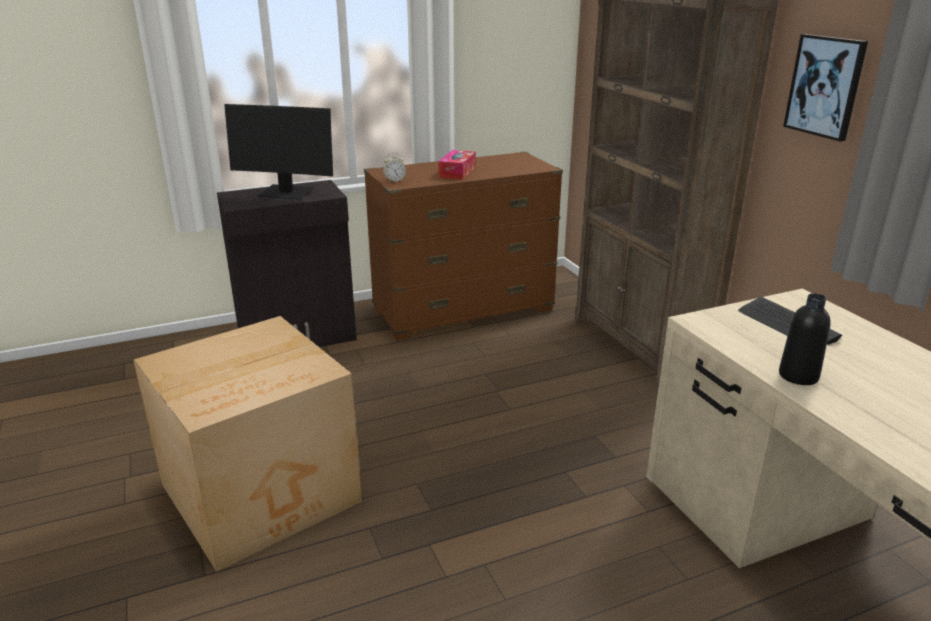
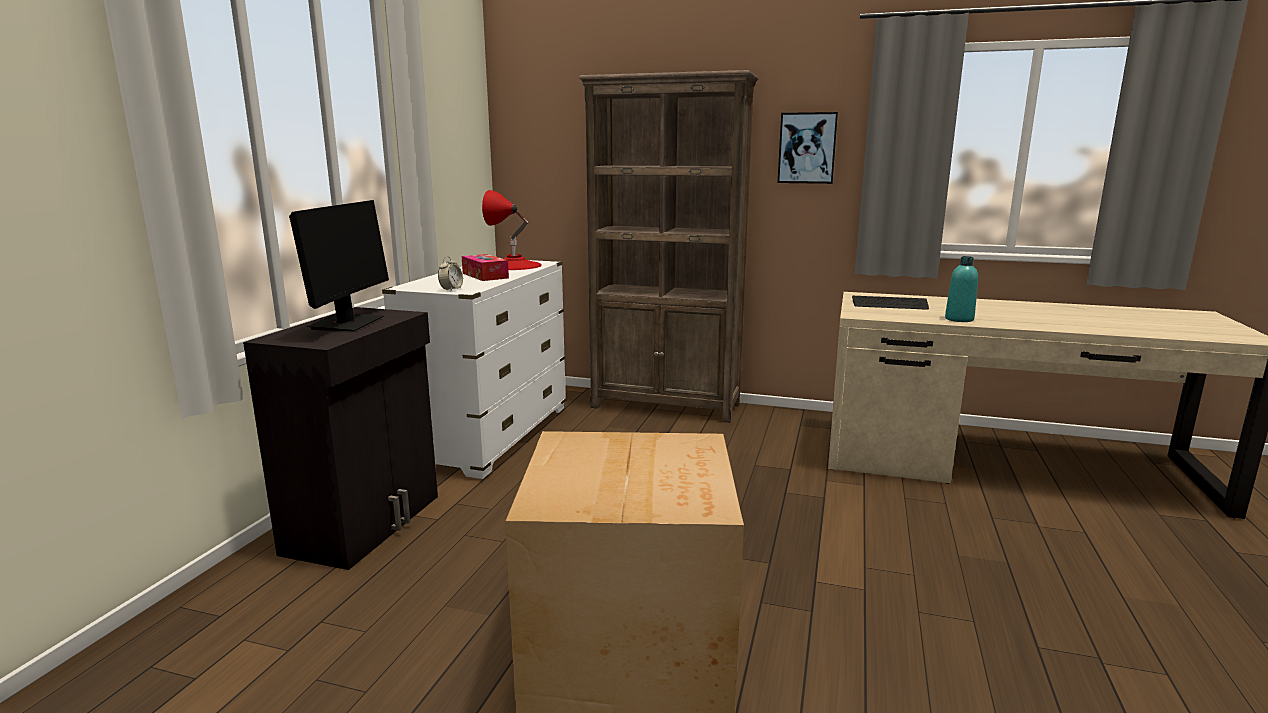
camera: 50 degrees left, 10 degrees down
(286, 193) = (347, 323): monitor -> monitor turned 45 degrees counterclockwise
(463, 311) = (492, 436): brown dresser -> white dresser
(511, 165) = (514, 265): none -> red table lamp
(798, 376) = (959, 319): black bottle -> turquoise bottle

